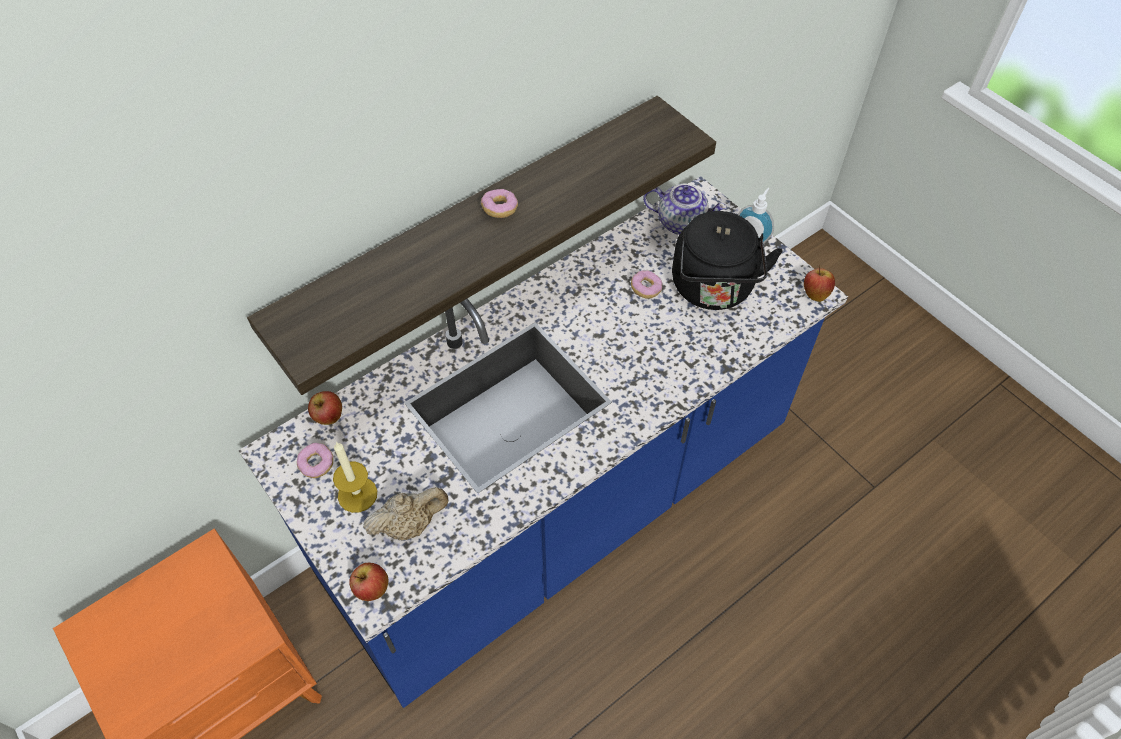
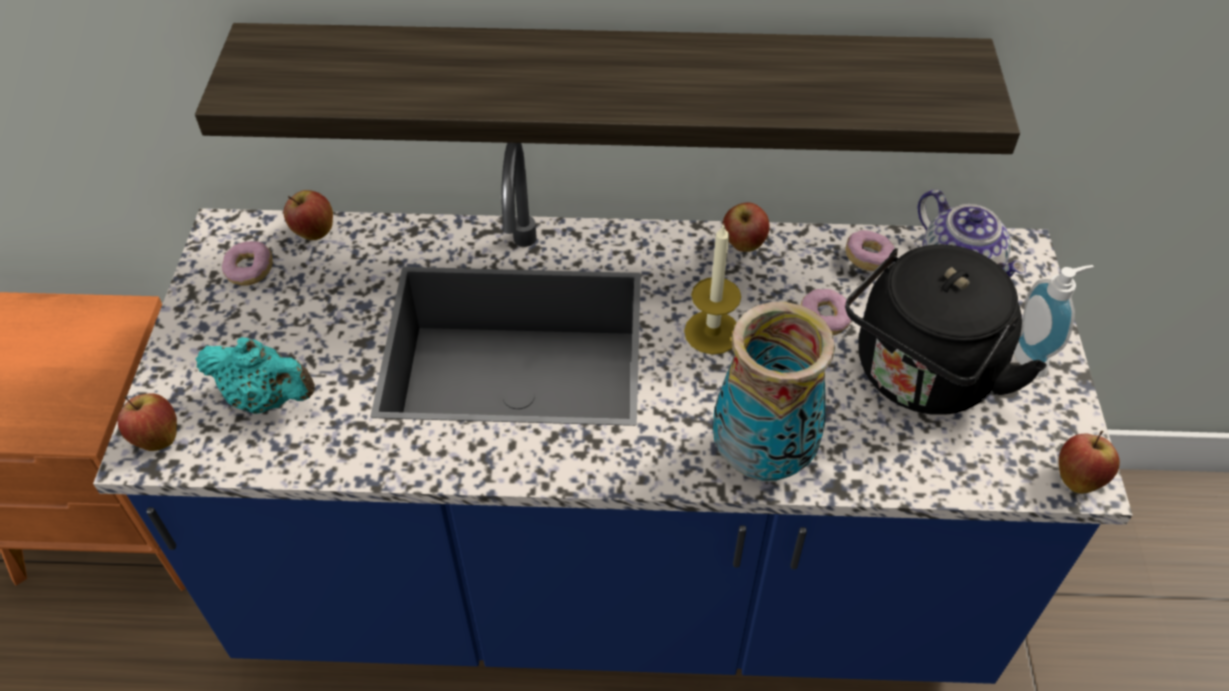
camera: 40 degrees right, 5 degrees down
(357, 494) = (253, 329): candle -> candle (712, 332)
(410, 524) = (267, 398): beige teapot -> turquoise teapot
(500, 209) = (625, 61): donut -> donut (868, 258)
(571, 273) = (743, 245): none -> apple
(682, 376) = (762, 456): none -> vase

